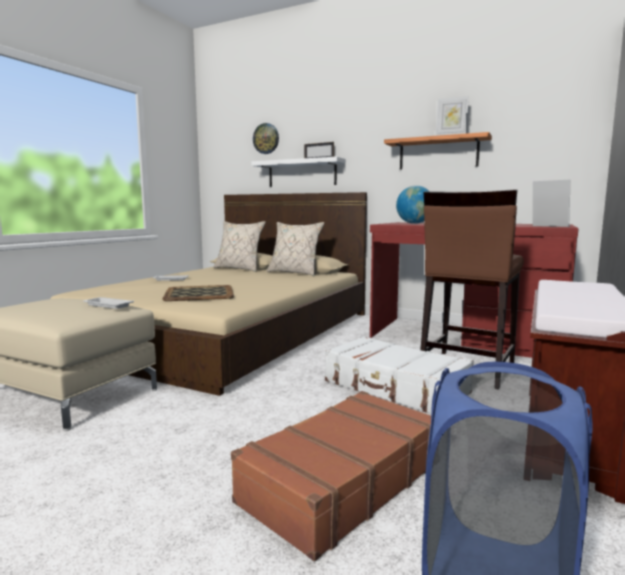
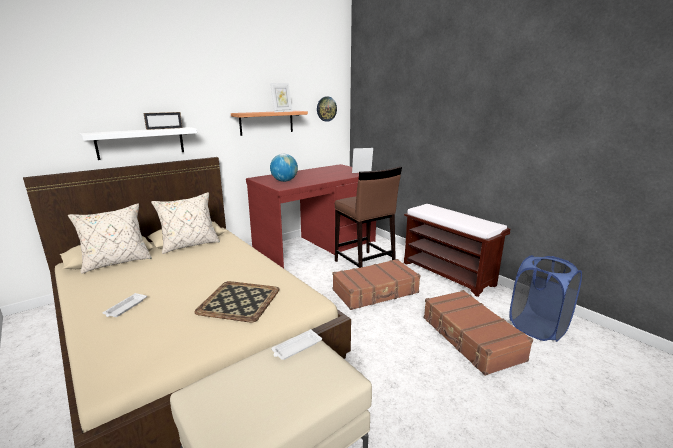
camera: 65 degrees left, 10 degrees up
(266, 138) = (80, 103): wall clock -> wall clock (326, 109)
(395, 388) = (376, 292): white suitcase -> brown suitcase

